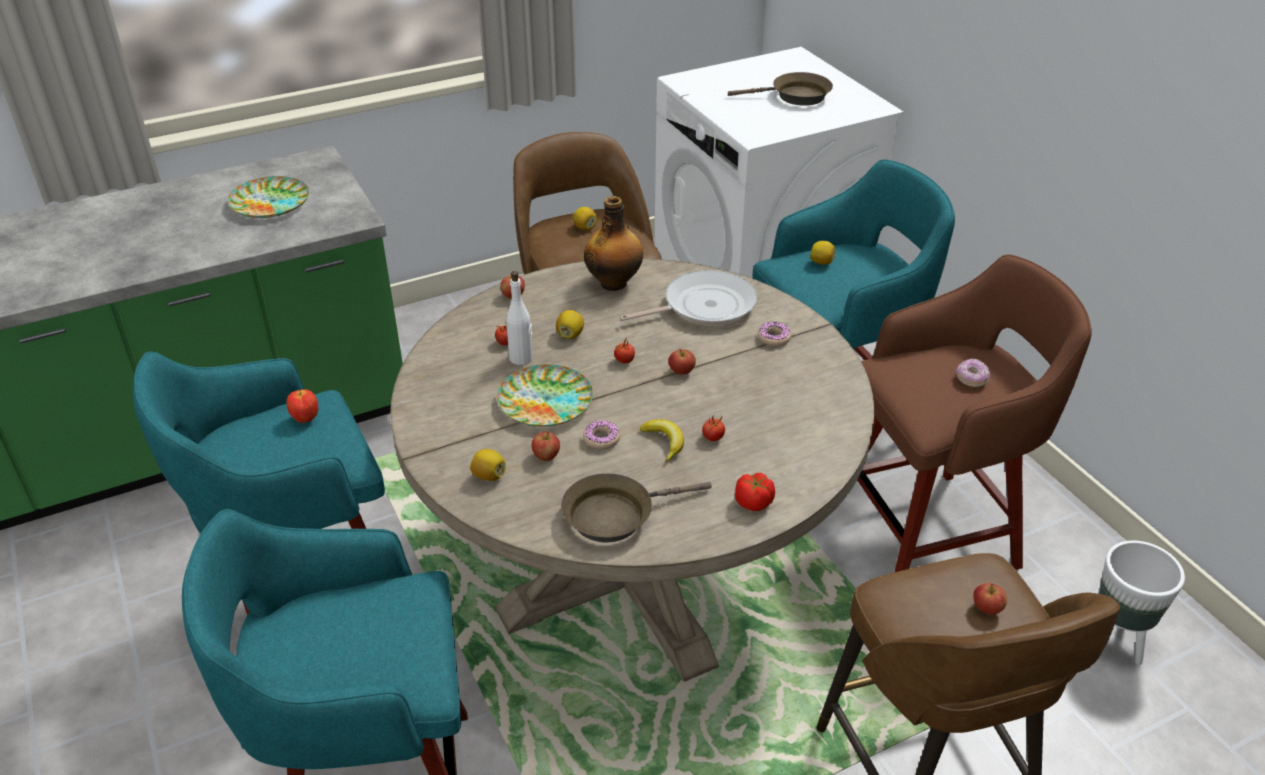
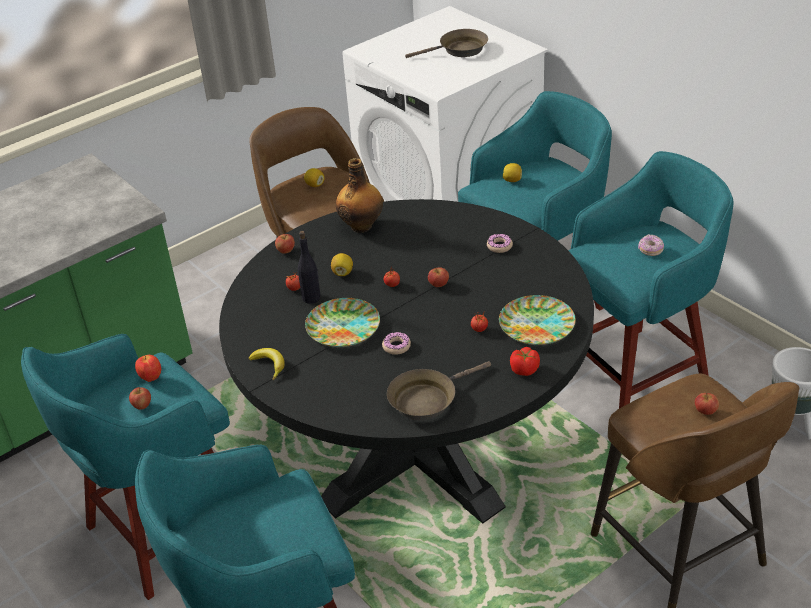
camera: 10 degrees left, 0 degrees up
(270, 202) = (60, 210): plate -> plate (537, 324)
(489, 476) = (322, 390): lemon -> none
(521, 358) = (311, 298): white bottle -> black bottle
(546, 456) = (359, 367): apple -> apple (142, 405)
(632, 572) = (417, 452): beige dining table -> black dining table
(664, 442) = (444, 340): banana -> banana (269, 365)
(704, 306) = (438, 231): frying pan -> none
(929, 533) = (634, 376): brown stool -> turquoise stool

